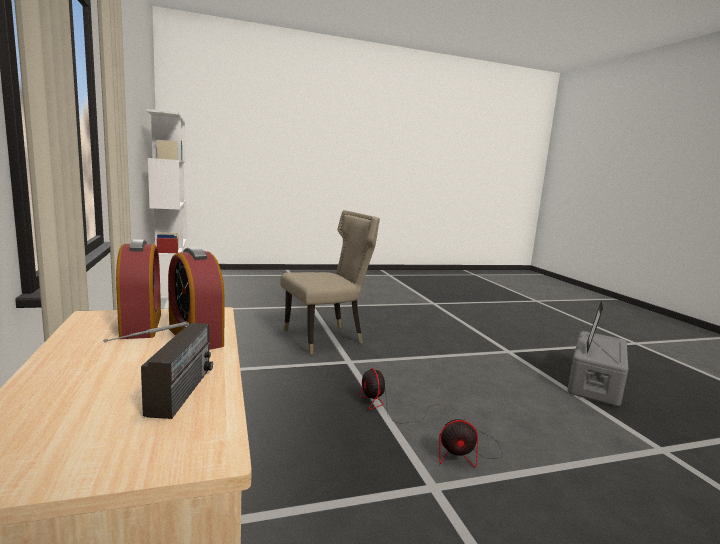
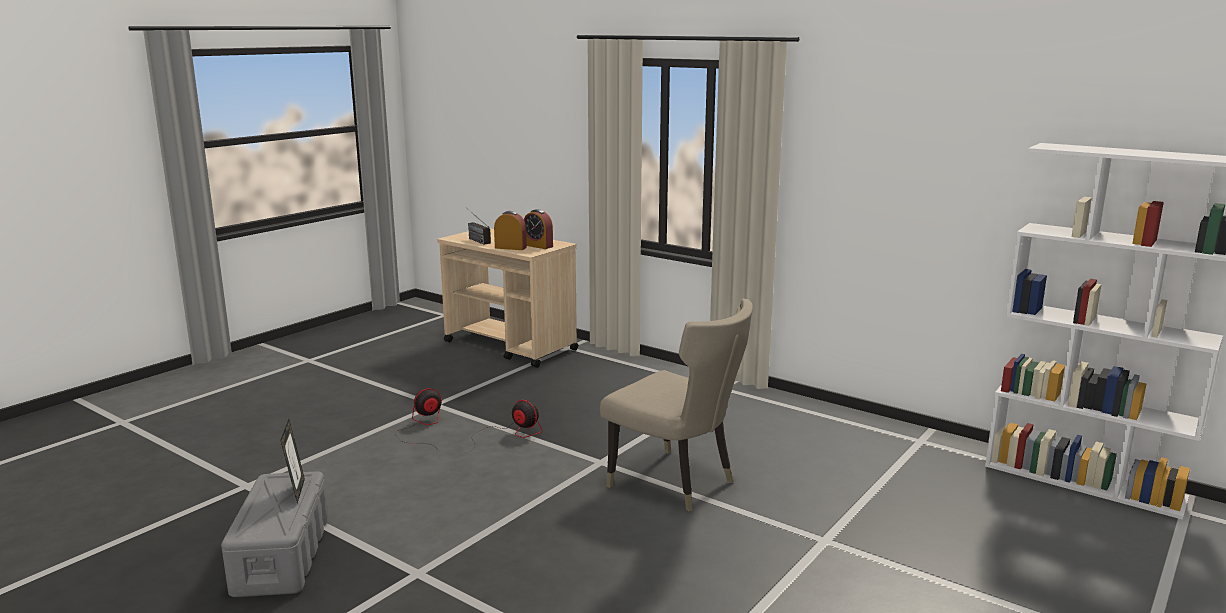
camera: 145 degrees right, 5 degrees up
(327, 338) = (677, 483): beige chair -> beige chair turned 75 degrees counterclockwise

